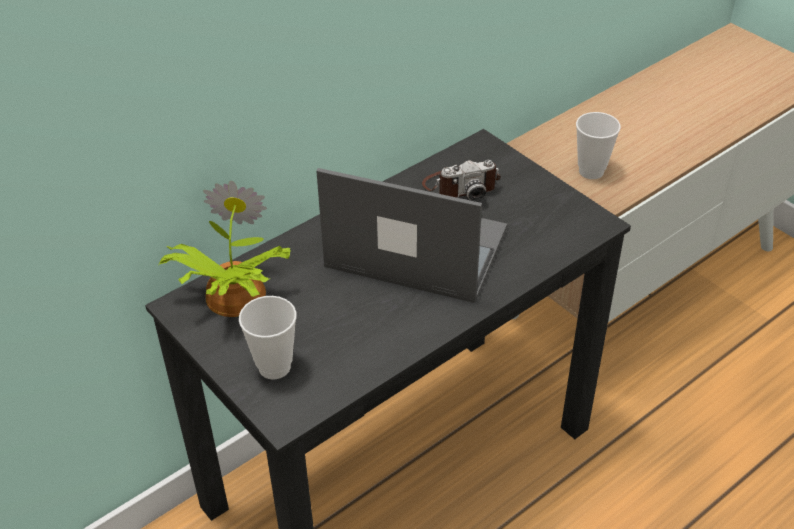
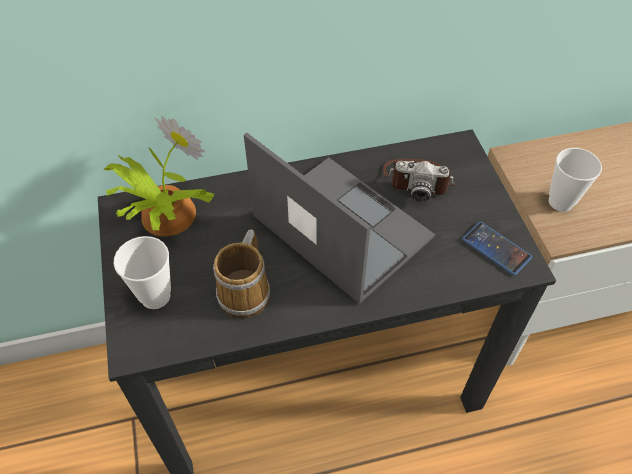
camera: 25 degrees right, 10 degrees up
(363, 331) = (247, 292): none -> mug
(566, 218) = (496, 248): none -> phone

